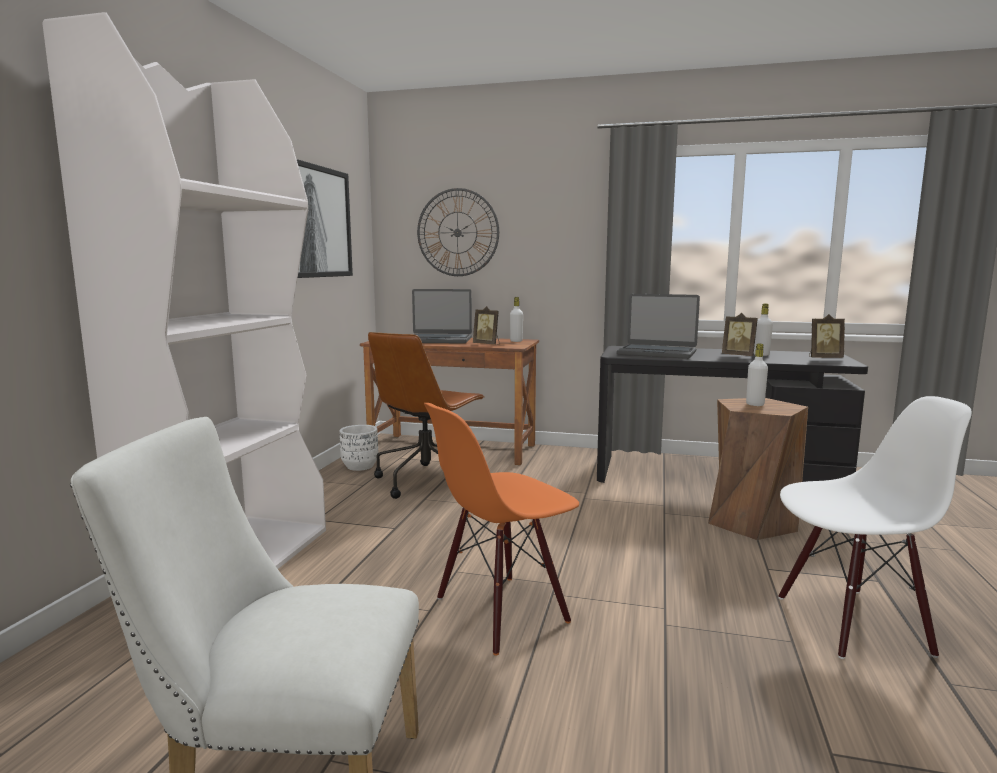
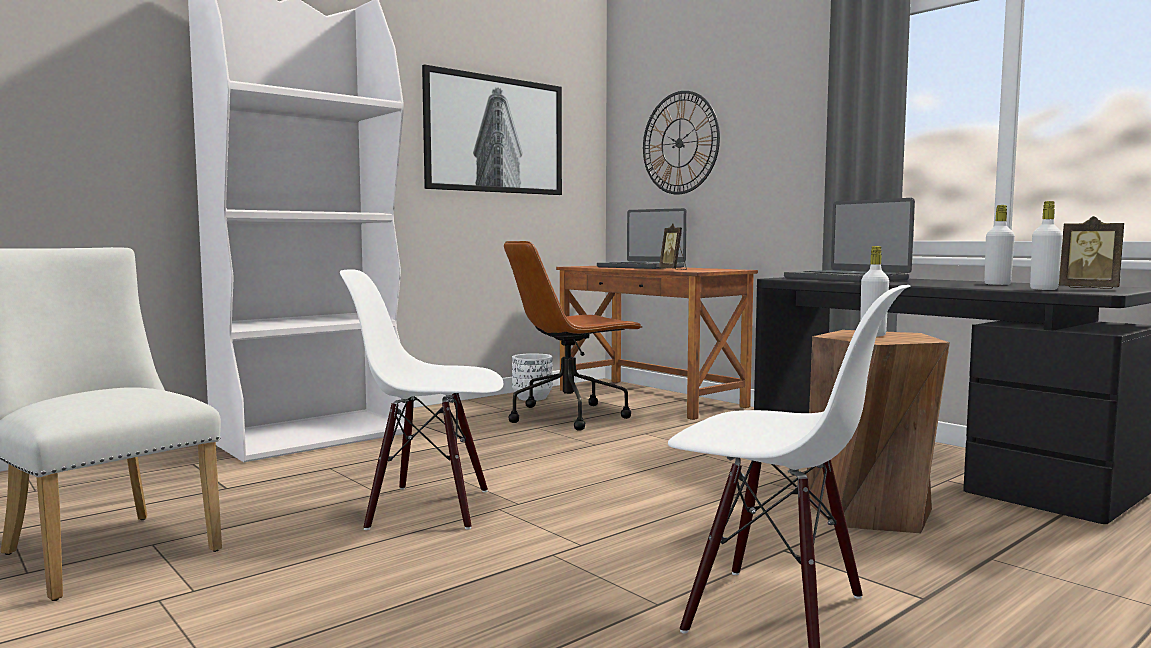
camera: 35 degrees right, 5 degrees down
(501, 611) = (429, 508): orange chair -> white chair
(516, 341) = (721, 269): white bottle -> white bottle (1043, 289)
(739, 356) = (954, 283): picture frame -> none

